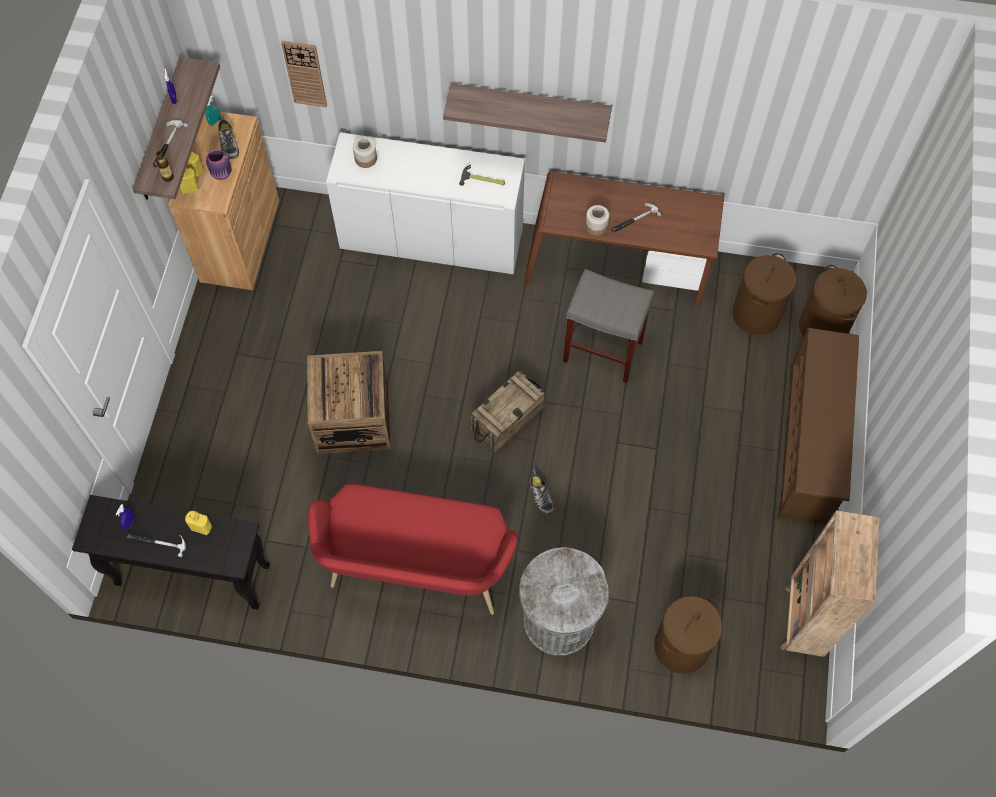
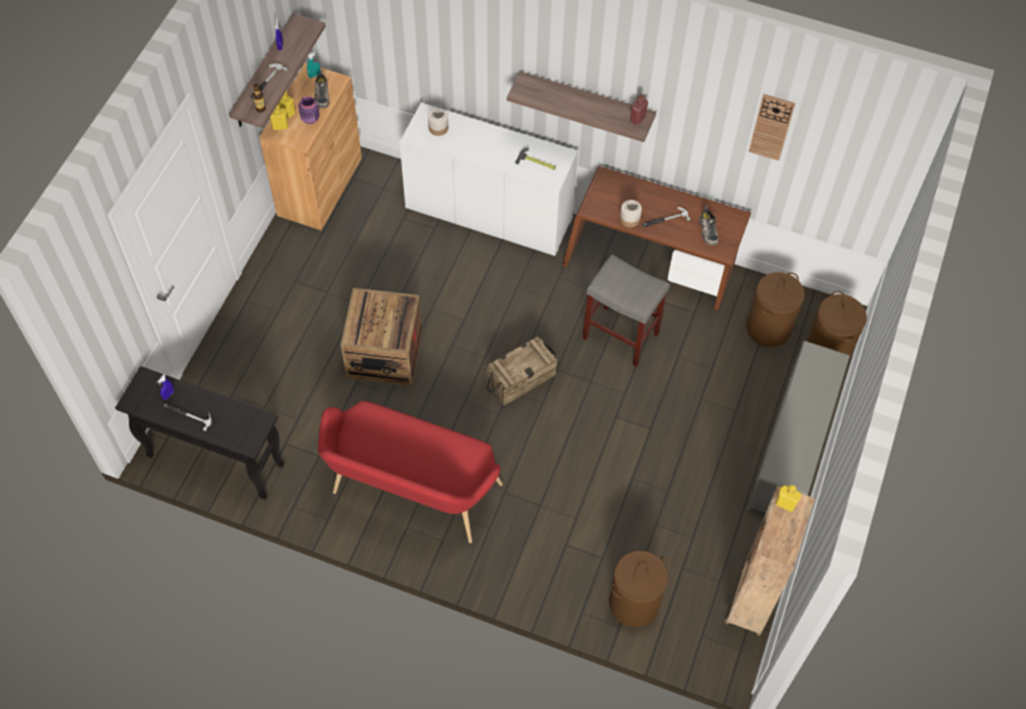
camera: 10 degrees right, 5 degrees down
(201, 527) = (228, 410): yellow bottle -> yellow bottle (785, 504)
(305, 73) = (397, 44): wall clock -> wall clock (771, 127)
(540, 495) = (536, 450): shoe -> shoe (707, 230)
(558, 621) = (528, 560): grey trash can -> none
(593, 117) = (637, 119): none -> red bottle
(809, 446) = (791, 451): brown shoe rack -> grey shoe rack

